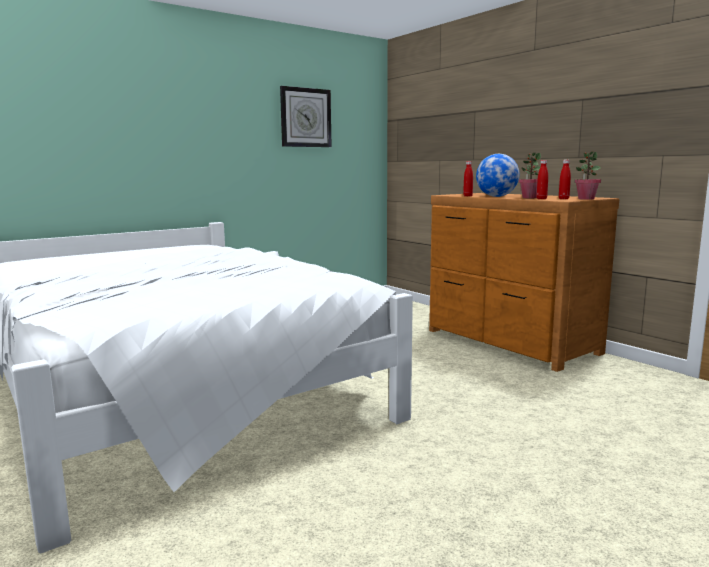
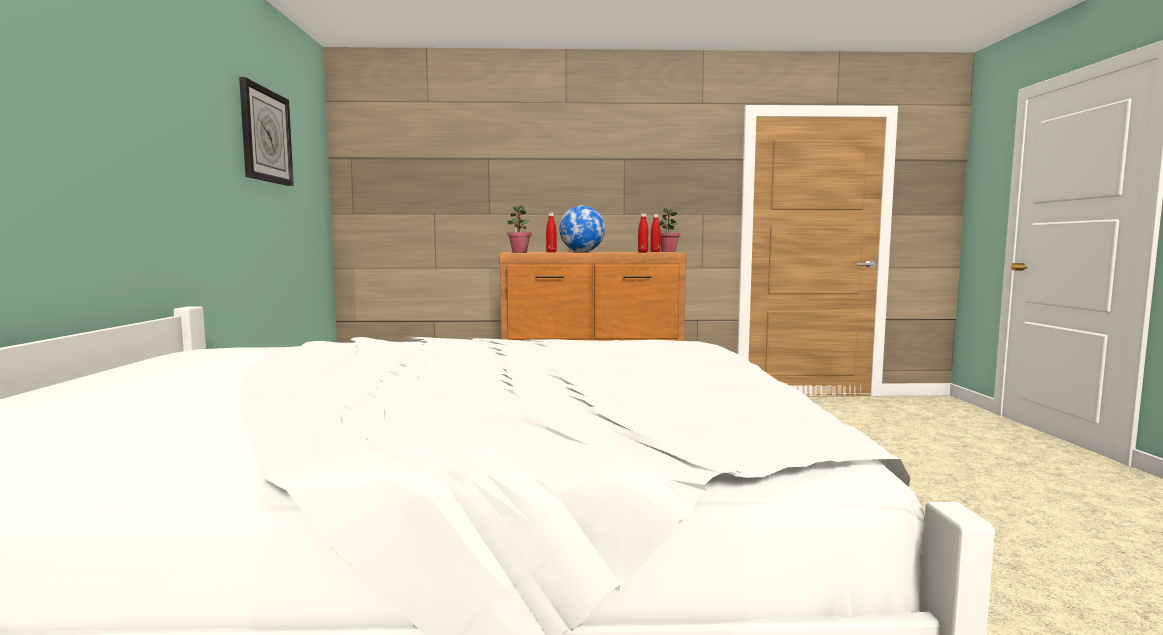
camera: 55 degrees left, 5 degrees down
(529, 198) = (621, 252): potted plant -> potted plant (519, 252)

